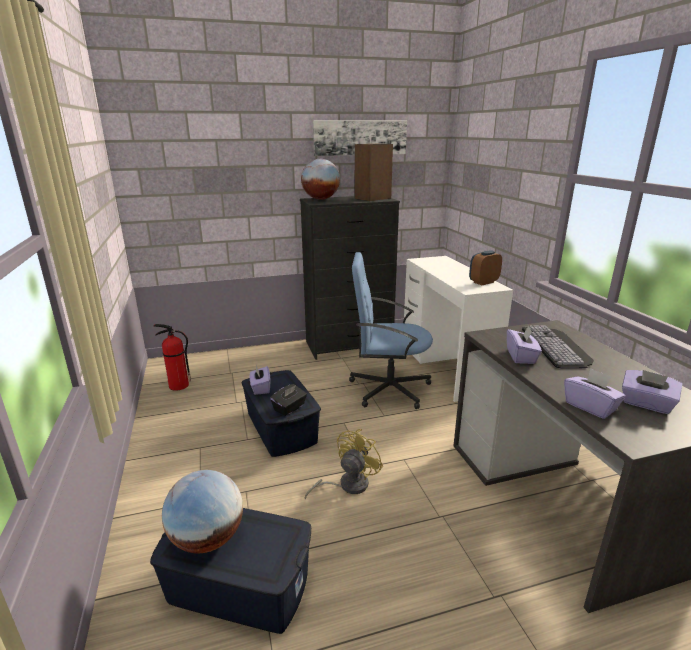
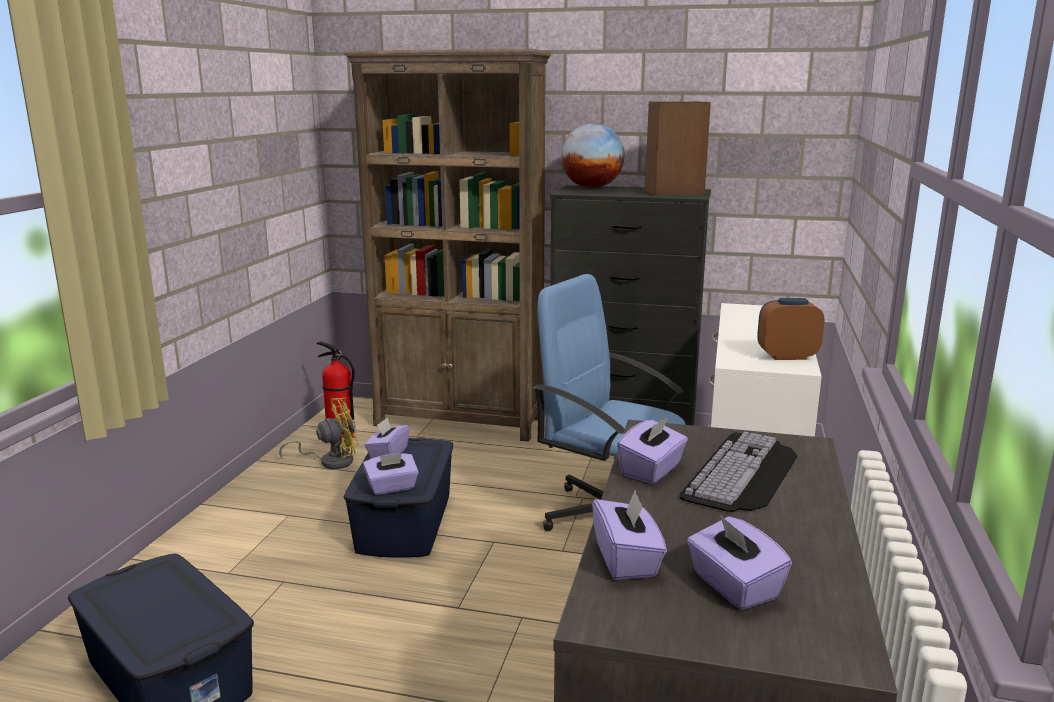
camera: 30 degrees right, 5 degrees down
(207, 538) = (138, 594): globe -> none
(247, 357) = (460, 421): none -> brown bookcase
(289, 408) = (392, 487): black tissue box -> purple tissue box
(347, 485) = (407, 620): yellow fan -> yellow fan (331, 461)
(360, 137) = (677, 91): picture -> none

